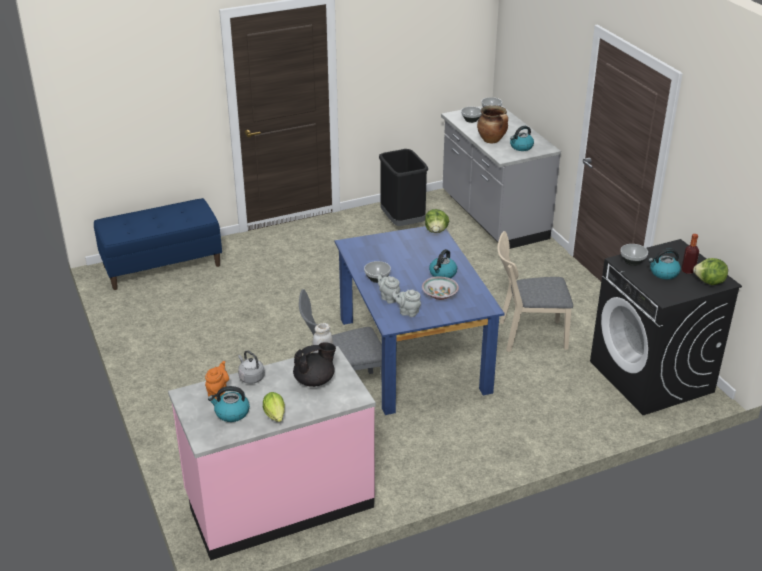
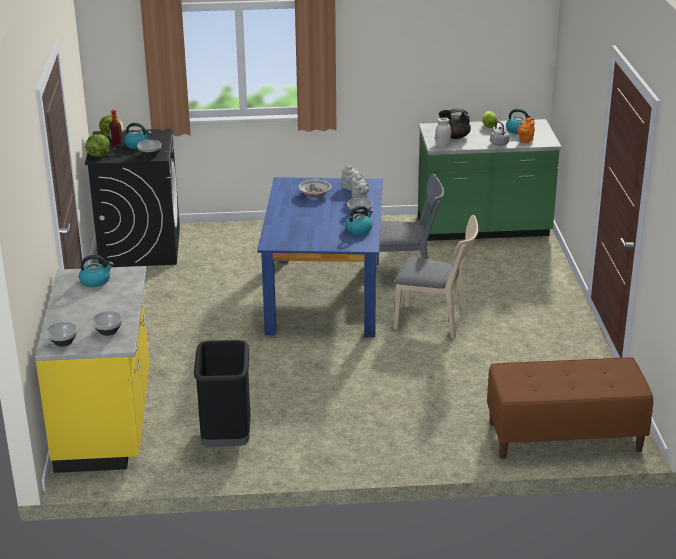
camera: 160 degrees left, 5 degrees down
(162, 265) = (564, 437): blue bench -> brown bench
(279, 501) = (483, 229): pink counter -> green counter
(436, 231) = (270, 243): lettuce -> lettuce (98, 155)
(442, 274) = (298, 208): kettle -> kettle (358, 230)
(492, 140) = (118, 296): cooking pot -> none
(493, 217) = (107, 421): grey counter -> yellow counter
(527, 335) = (207, 291): beige chair -> beige chair (436, 321)

